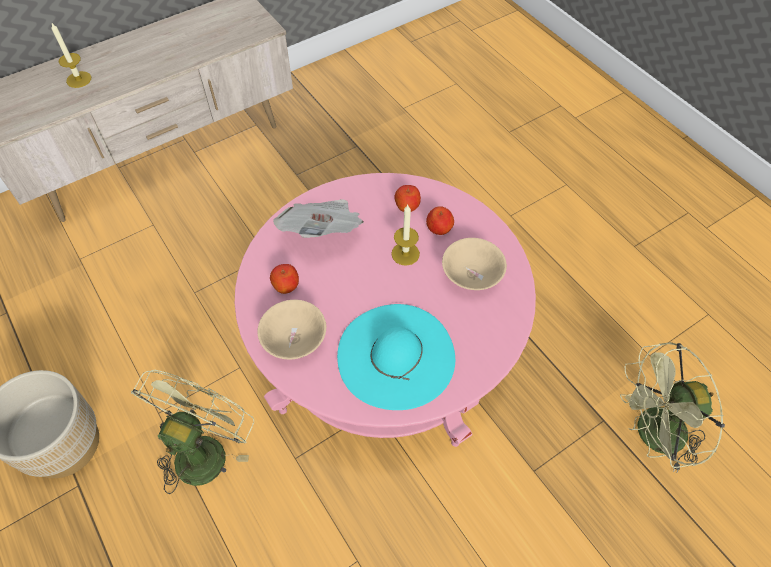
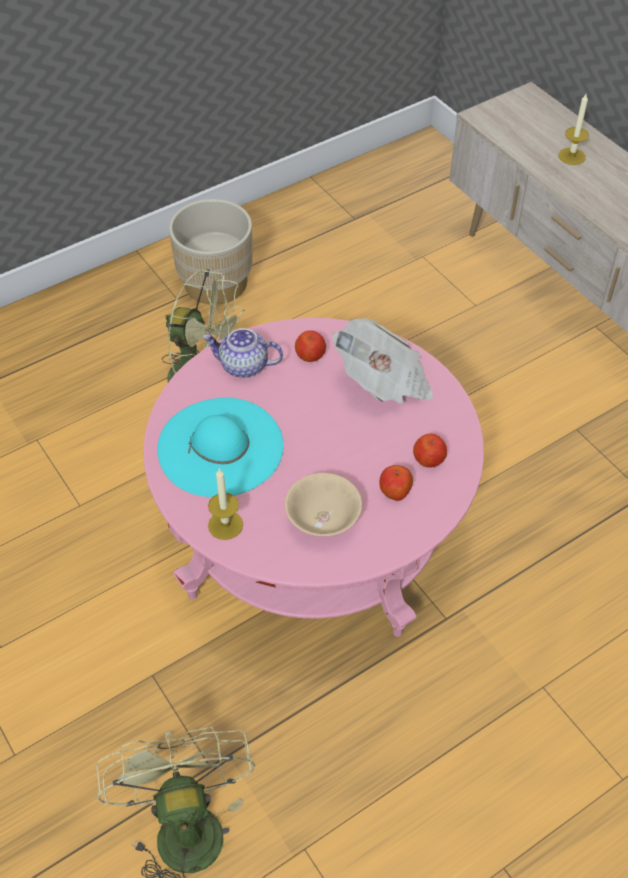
camera: 90 degrees right, 5 degrees down
(295, 340) = (243, 366): beige bowl -> teapot
(405, 254) = (354, 456): candle -> candle (225, 525)

